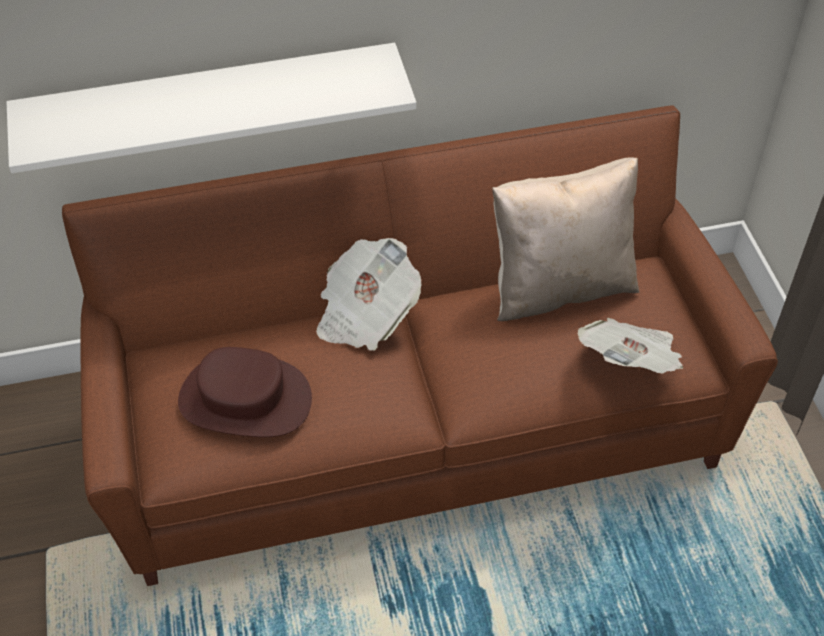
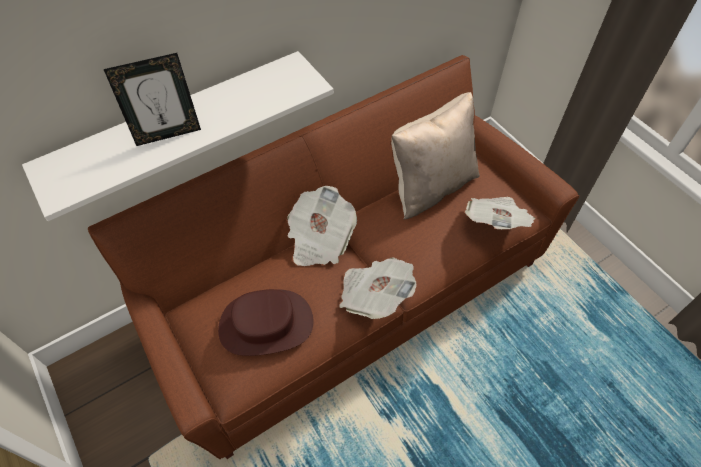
camera: 20 degrees left, 5 degrees up
(185, 107) = (168, 134): none -> picture frame
(406, 407) = (374, 295): none -> newspaper

